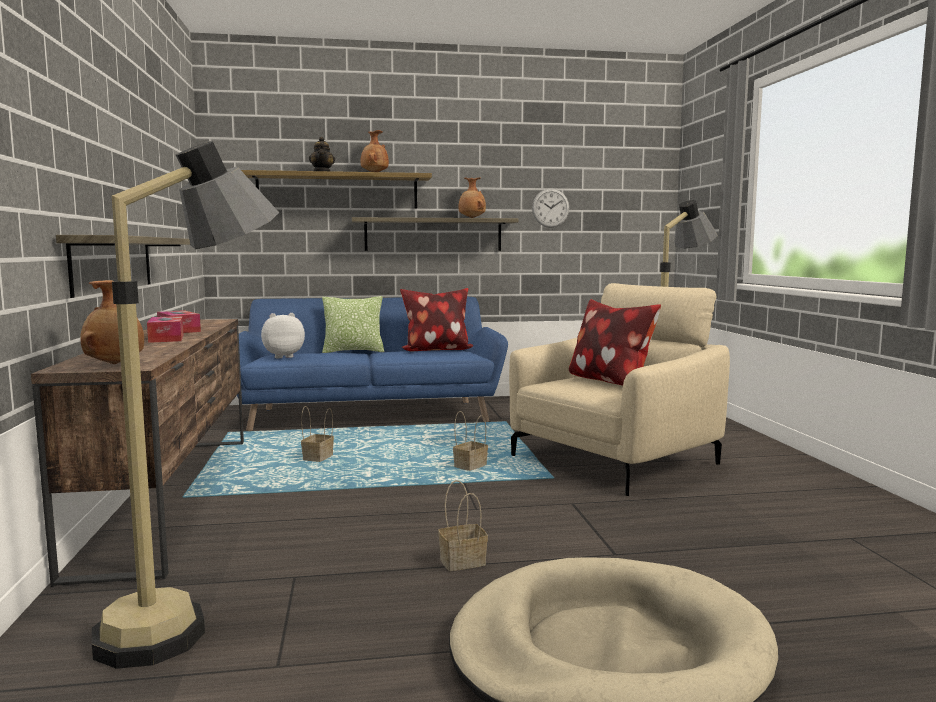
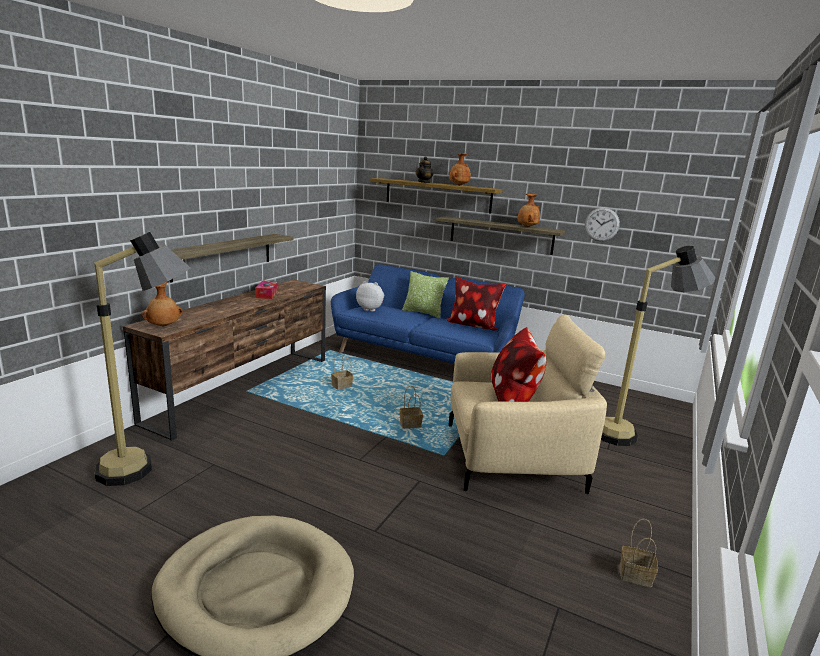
camera: 35 degrees right, 10 degrees up
(166, 338) = (241, 303): tissue box -> none
(461, 562) = (291, 493): basket -> basket (634, 576)

